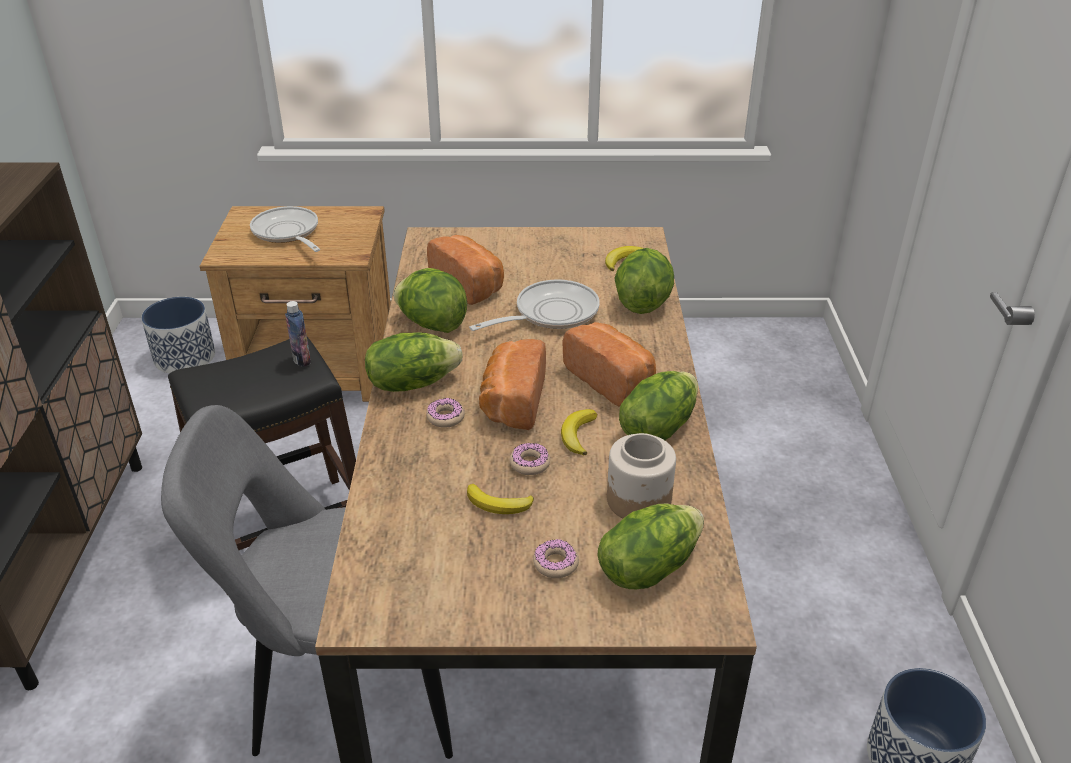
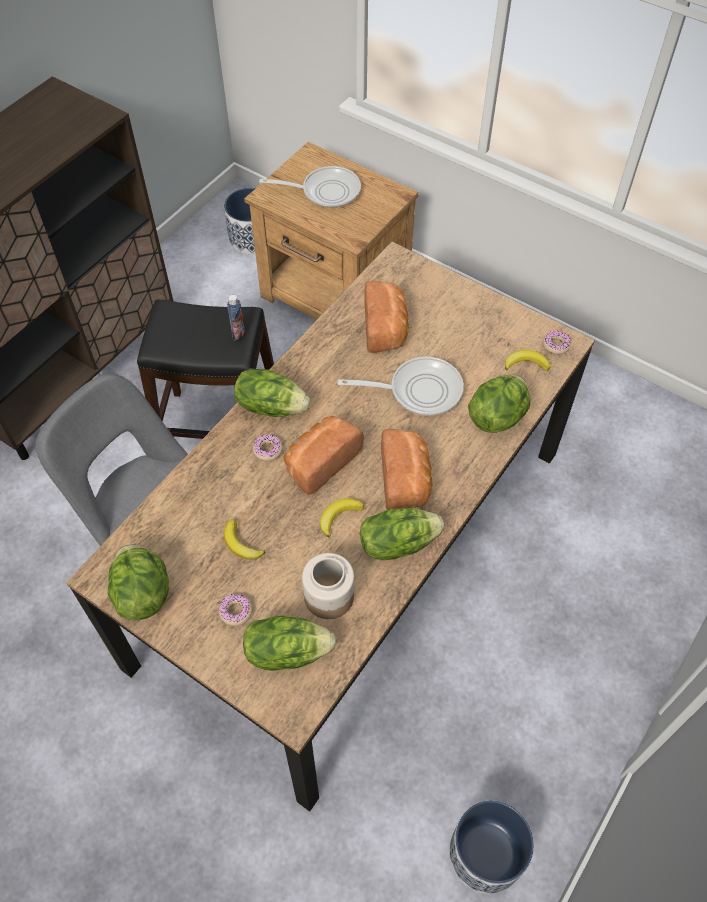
camera: 35 degrees right, 20 degrees up
(287, 233) = (325, 191): frying pan -> frying pan turned 90 degrees clockwise
(432, 324) = (327, 356): lettuce -> lettuce (142, 592)
(530, 464) = (287, 522): donut -> donut (556, 345)

